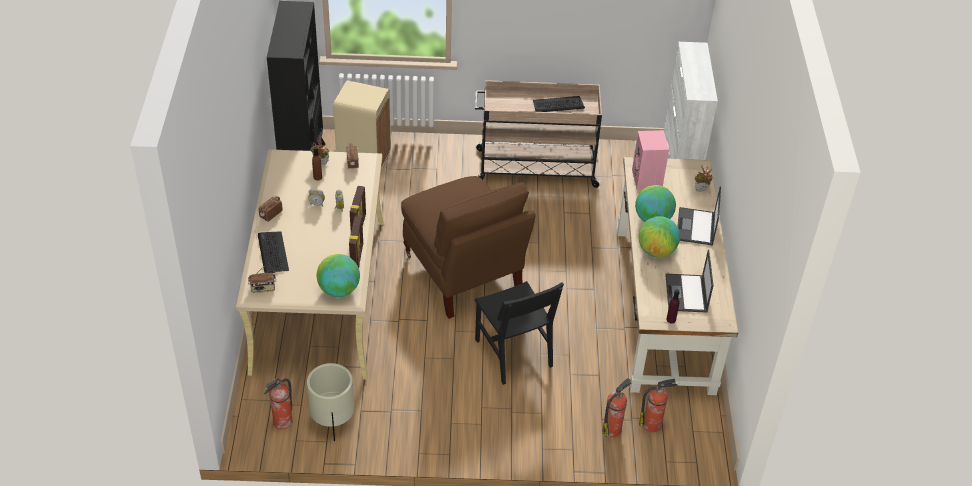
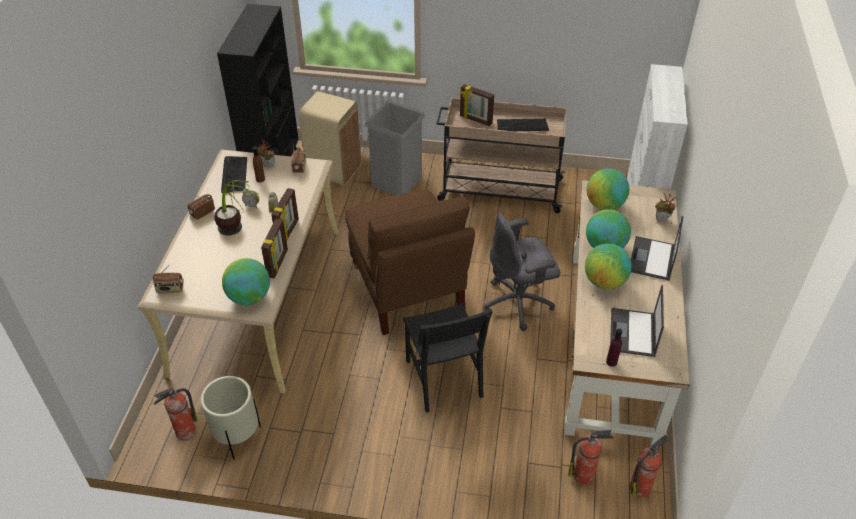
camera: 10 degrees right, 0 degrees up
(272, 253) = (192, 252): keyboard -> keyboard (234, 175)
(312, 232) = (239, 234): none -> potted plant
(430, 166) = (396, 181): none -> grey trash can
(512, 102) = (475, 120): none -> picture frame
(572, 278) = (519, 303): none -> grey office chair
(612, 429) = (538, 476): fire extinguisher -> fire extinguisher (641, 487)
(647, 180) = (604, 205): pink speaker -> globe

